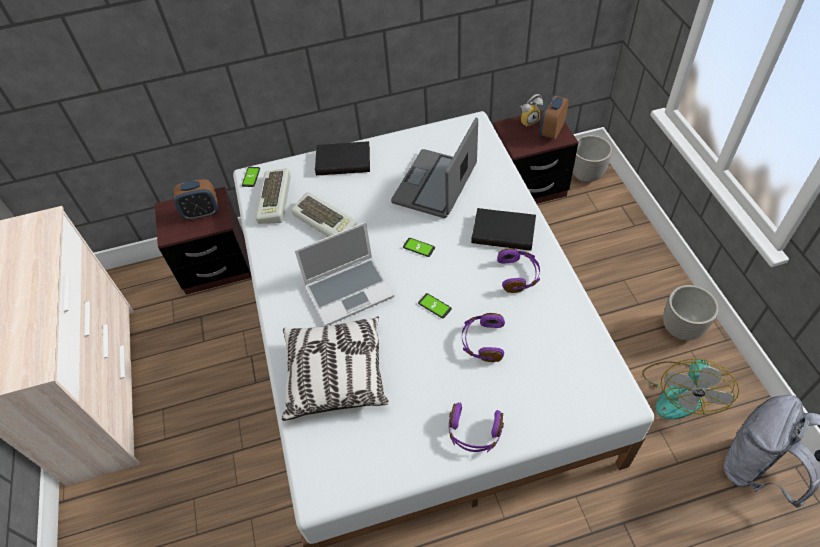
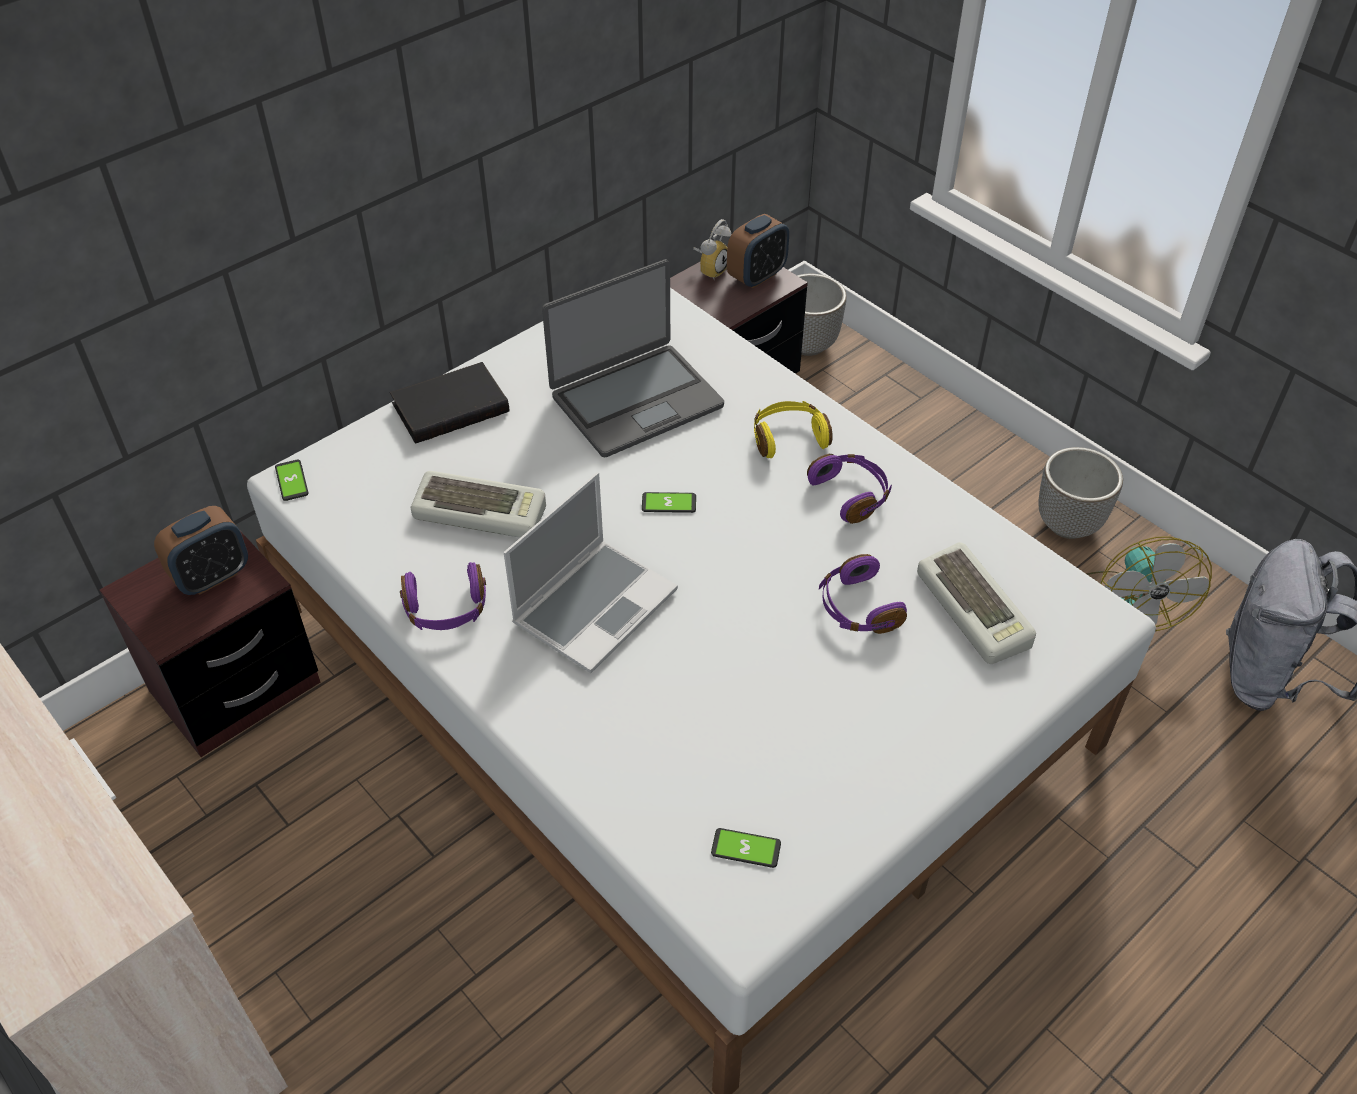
camera: 30 degrees left, 5 degrees down
(276, 200) = (366, 505): keyboard -> keyboard (976, 610)
(335, 375) = (654, 741): pillow -> none
(434, 306) = (750, 582): phone -> phone (746, 848)
(435, 185) = (635, 400): laptop -> laptop turned 120 degrees counterclockwise
(474, 433) = (927, 741): purple headphones -> purple headphones (446, 610)
(504, 231) = (788, 437): black book -> yellow headphones
(551, 131) = (757, 276): alarm clock -> alarm clock turned 135 degrees counterclockwise

